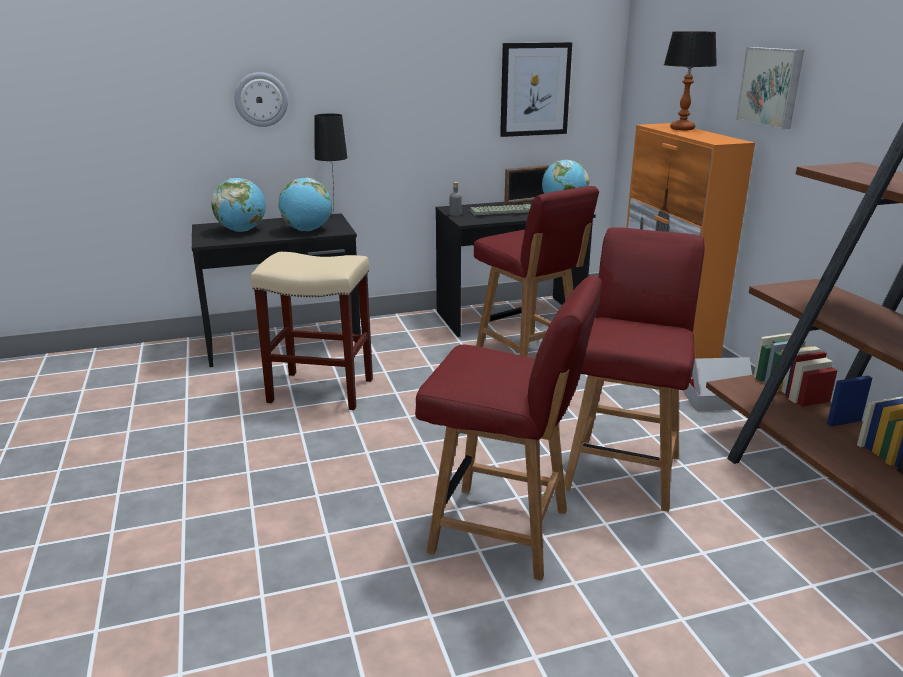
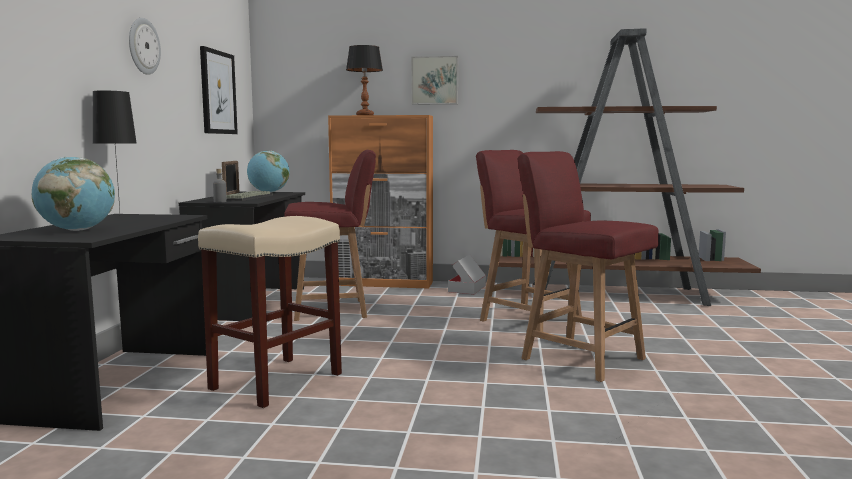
camera: 65 degrees left, 15 degrees down
(261, 99) = (37, 64): wall clock -> wall clock (143, 46)
(307, 230) = (151, 220): globe -> none
(503, 532) = (580, 358): red chair -> red chair turned 90 degrees counterclockwise

